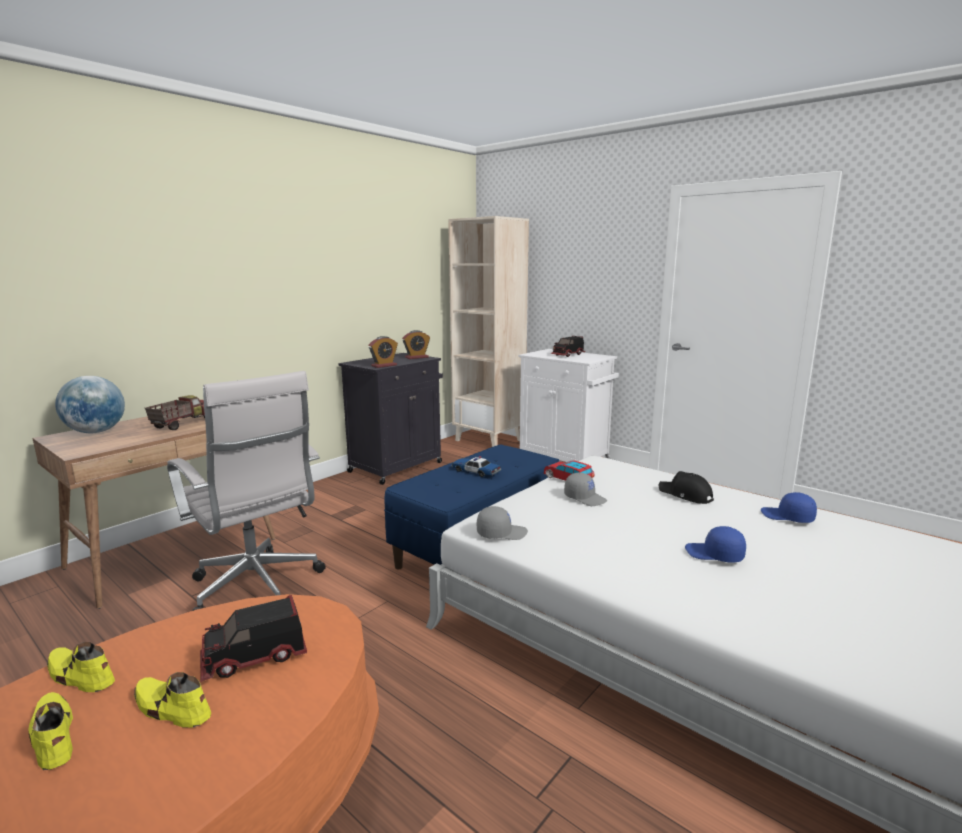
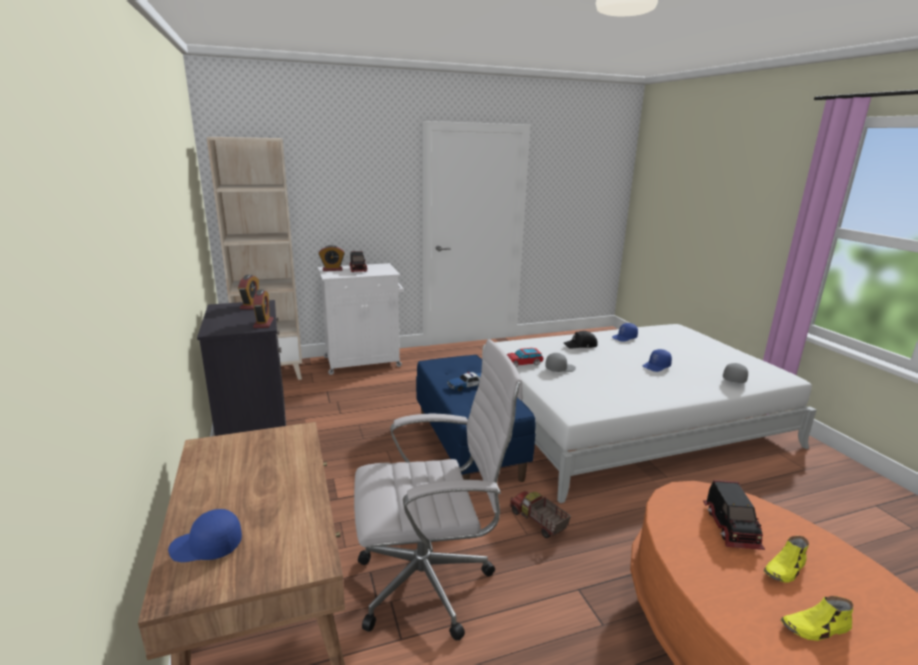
camera: 60 degrees left, 5 degrees up
(79, 676) = (743, 616): yellow shoe -> none
(96, 432) = (206, 547): globe -> blue cap
(183, 424) = (269, 471): toy truck -> toy truck (537, 522)
(501, 533) = (592, 407): grey cap -> grey cap (733, 378)
(550, 351) = (332, 269): none -> alarm clock

